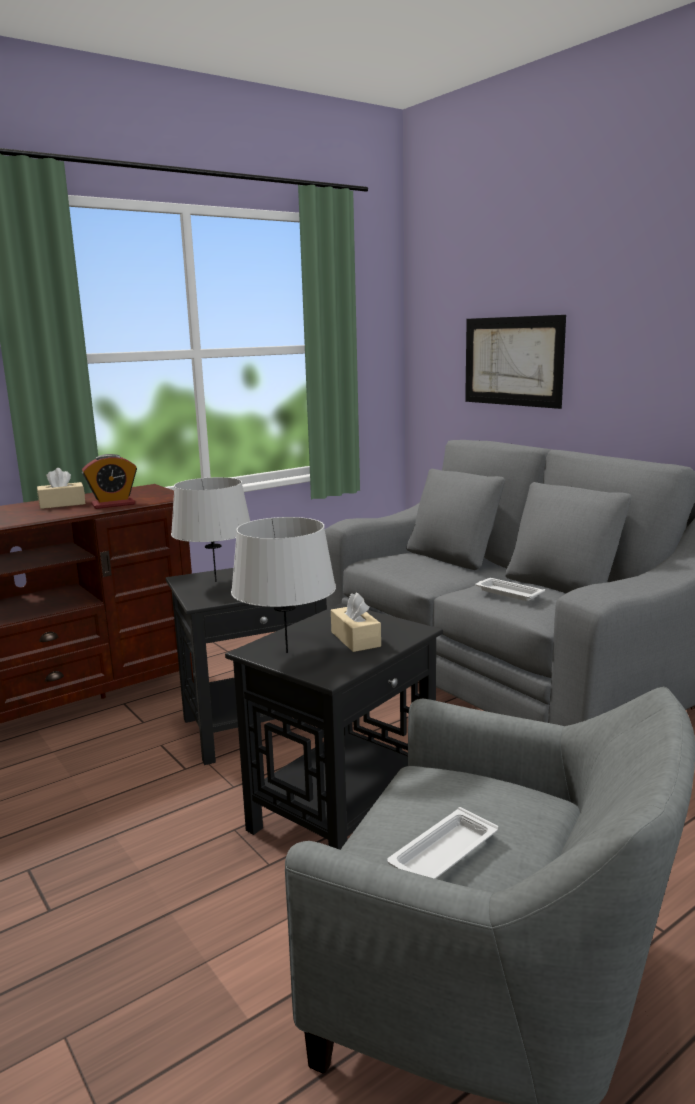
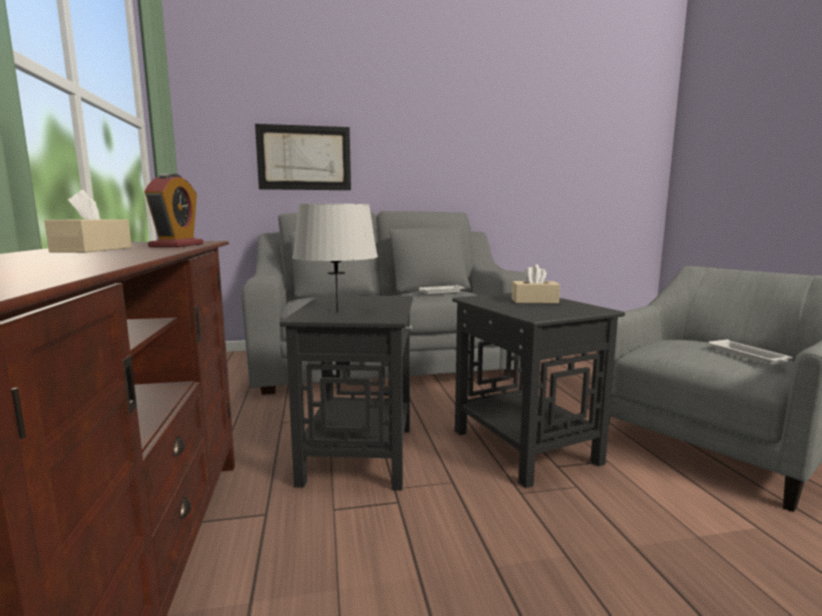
camera: 65 degrees left, 5 degrees down
(287, 652) = (548, 312): grey table lamp -> none

